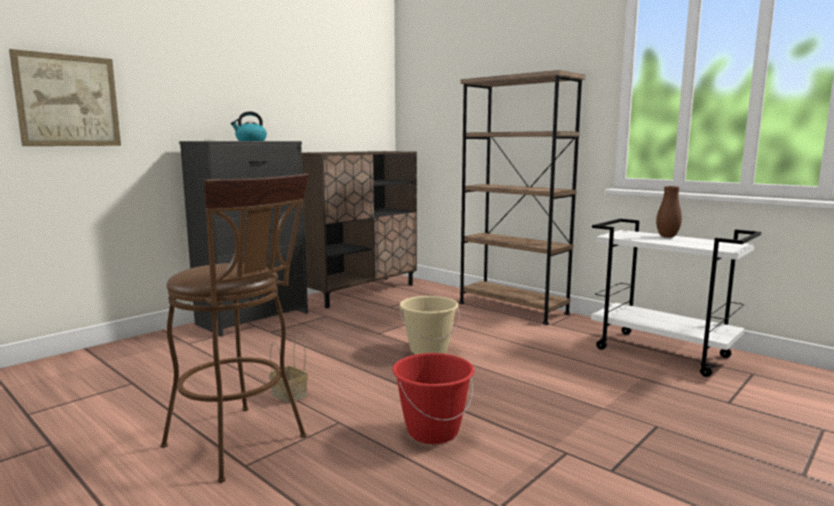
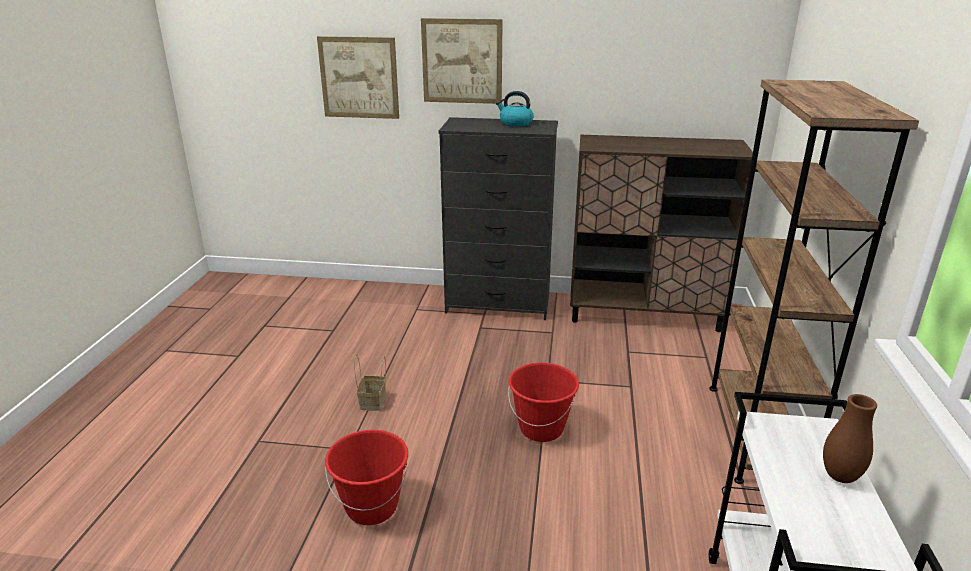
camera: 55 degrees right, 15 degrees up
(183, 88) = (462, 61): none -> picture
(242, 444) = (284, 424): brown stool -> none
(428, 350) = (541, 429): beige bucket -> red bucket

